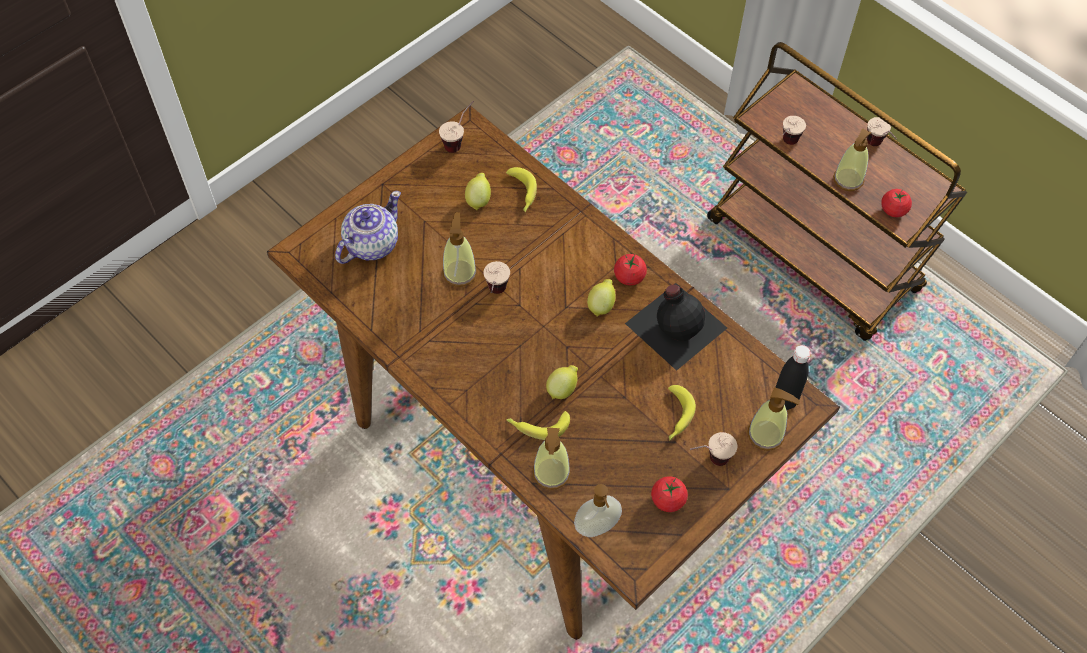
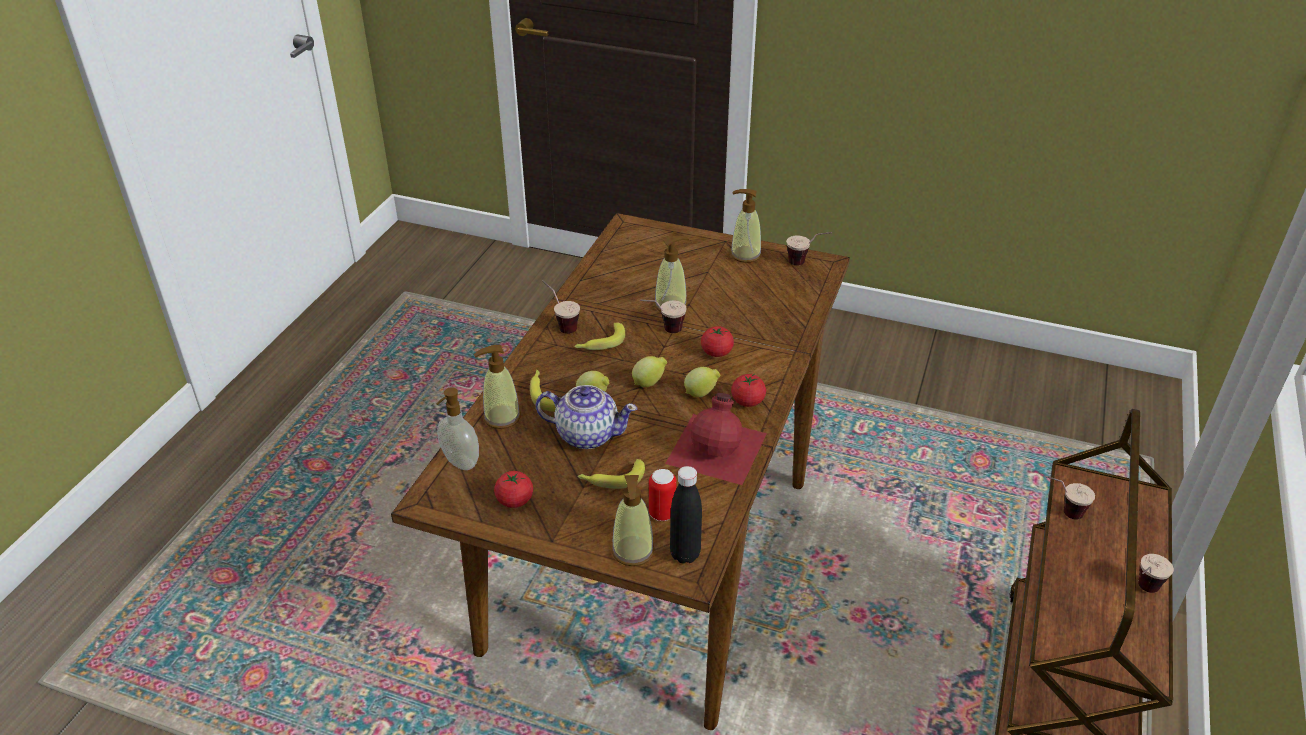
camera: 65 degrees right, 20 degrees down
(370, 244) = (661, 254): teapot -> teapot (586, 434)
(478, 200) = (754, 291): lemon -> lemon (649, 383)
(522, 193) = (783, 312): banana -> banana (600, 343)
(676, 324) = (718, 447): black bottle -> red bottle
(708, 461) = (575, 516): cup -> cup (560, 324)
(733, 397) = (662, 513): none -> can
(848, 180) = (1068, 578): soap dispenser -> soap dispenser (745, 255)
(893, 210) = (1067, 633): tomato -> tomato (716, 352)

